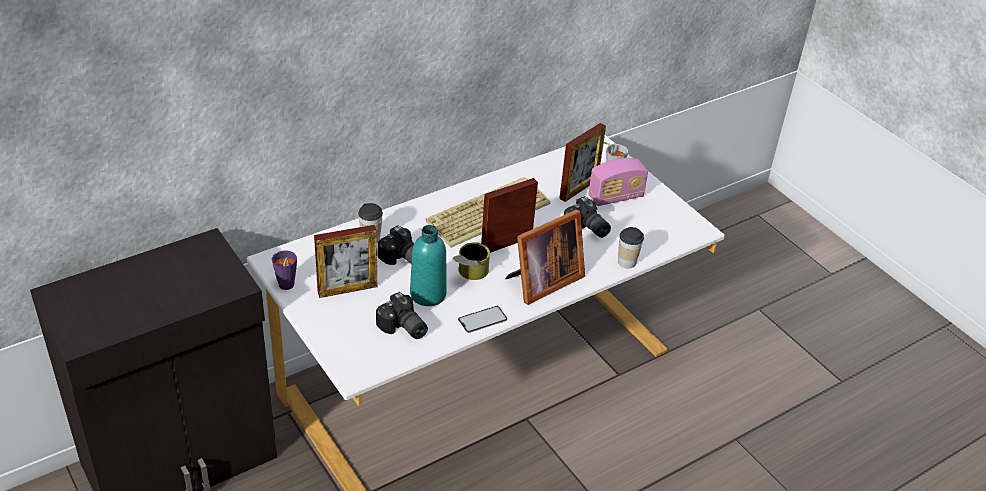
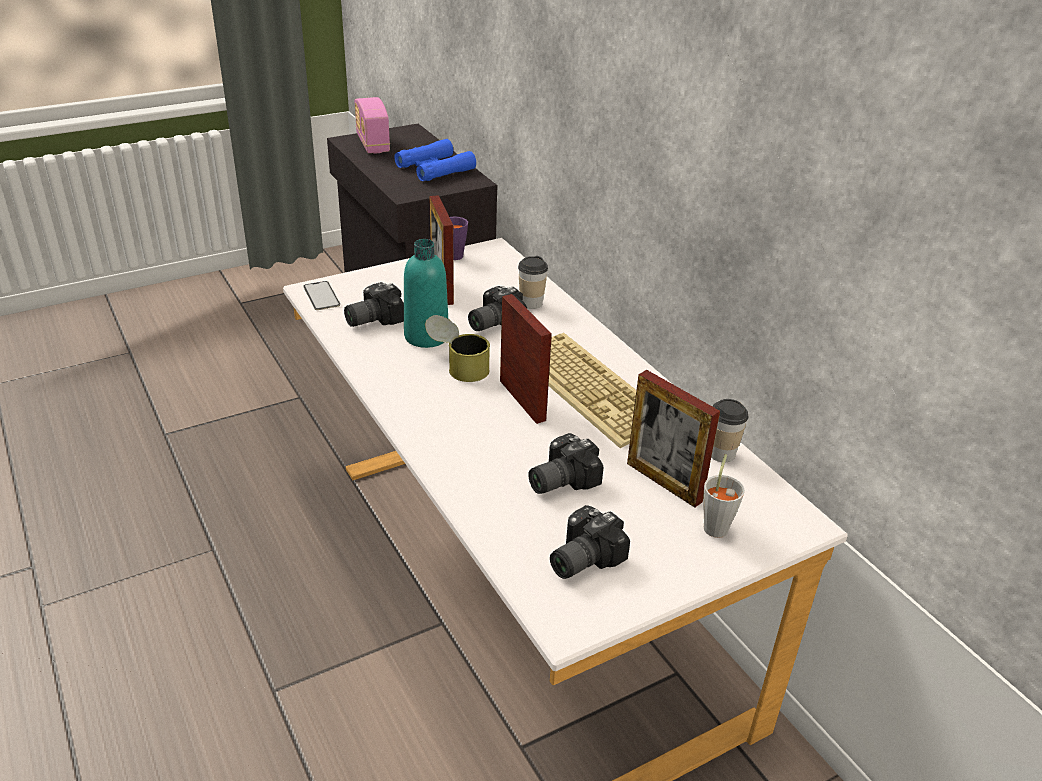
camera: 95 degrees right, 5 degrees down
(173, 269) = (435, 168): none -> blue binoculars
(482, 319) = (374, 371): phone -> phone (321, 296)
(542, 282) = (438, 424): picture frame -> none
(615, 197) = (649, 523): radio -> radio (372, 144)
(627, 262) = (476, 514): cup -> cup (721, 453)
(650, 223) = (580, 558): none -> camera

